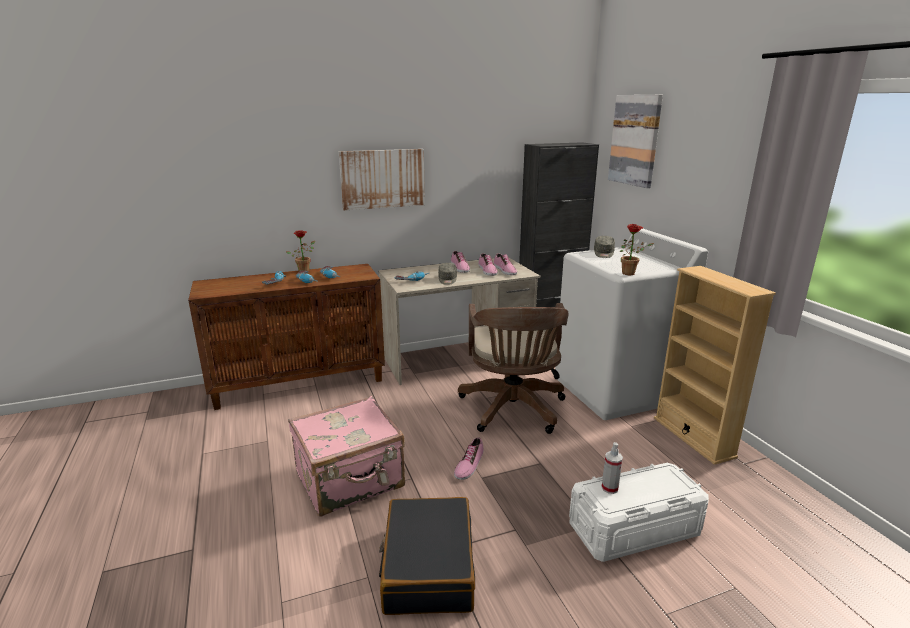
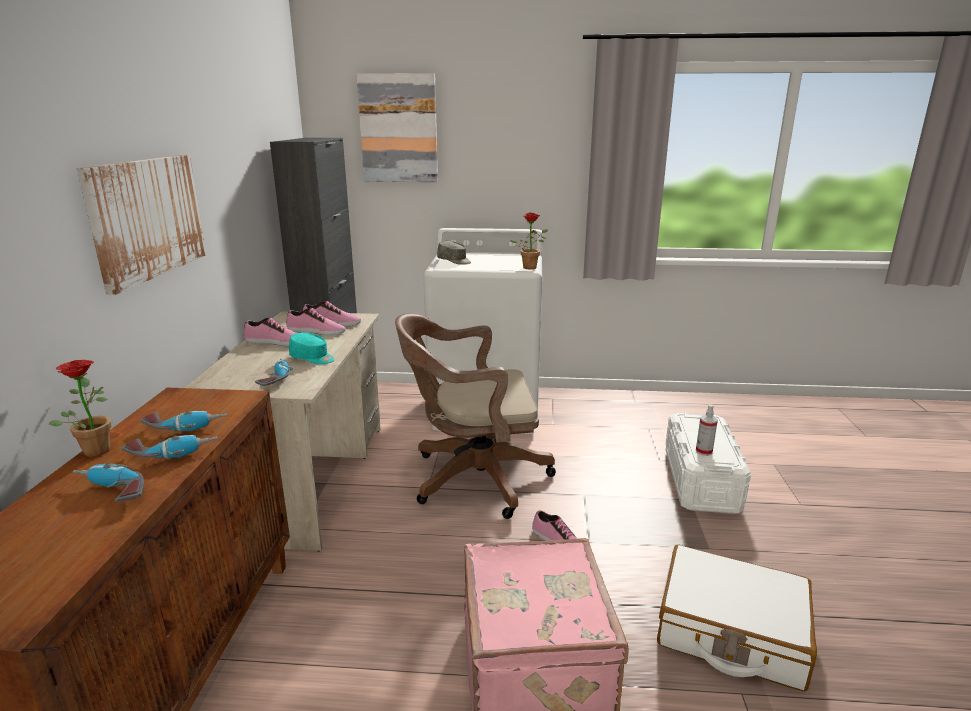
camera: 65 degrees left, 0 degrees up
(428, 566) = (730, 631): black suitcase -> white suitcase
(447, 280) = (312, 358): grey cap -> turquoise cap
(513, 410) = (472, 478): brown office chair -> brown office chair turned 150 degrees clockwise
(693, 437) = (588, 405): beige bookcase -> none

